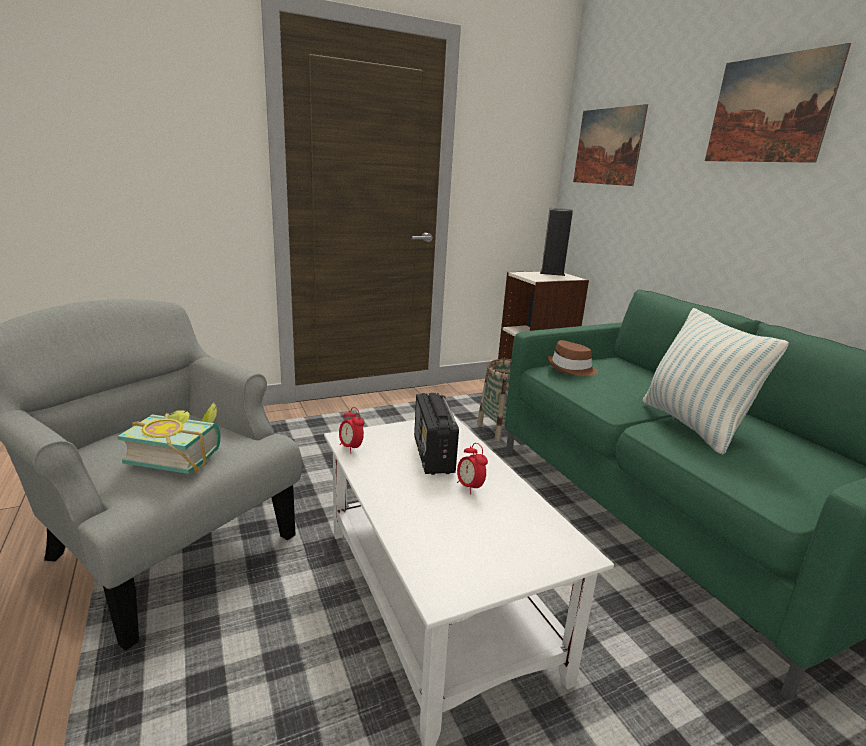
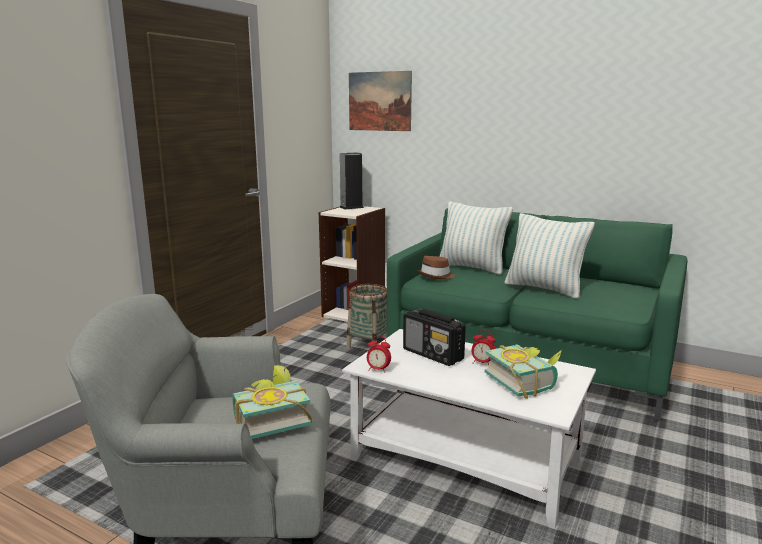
camera: 35 degrees left, 5 degrees down
(478, 534) = (525, 382): none -> book
(634, 372) = (472, 267): none -> pillow
(769, 109) = (509, 79): picture -> none

